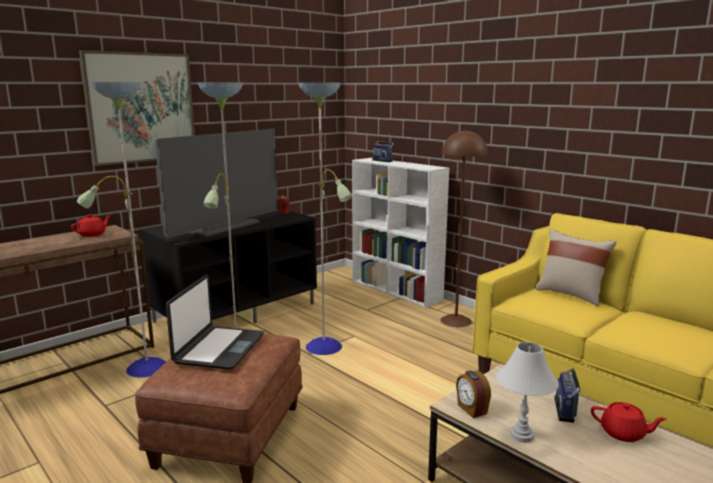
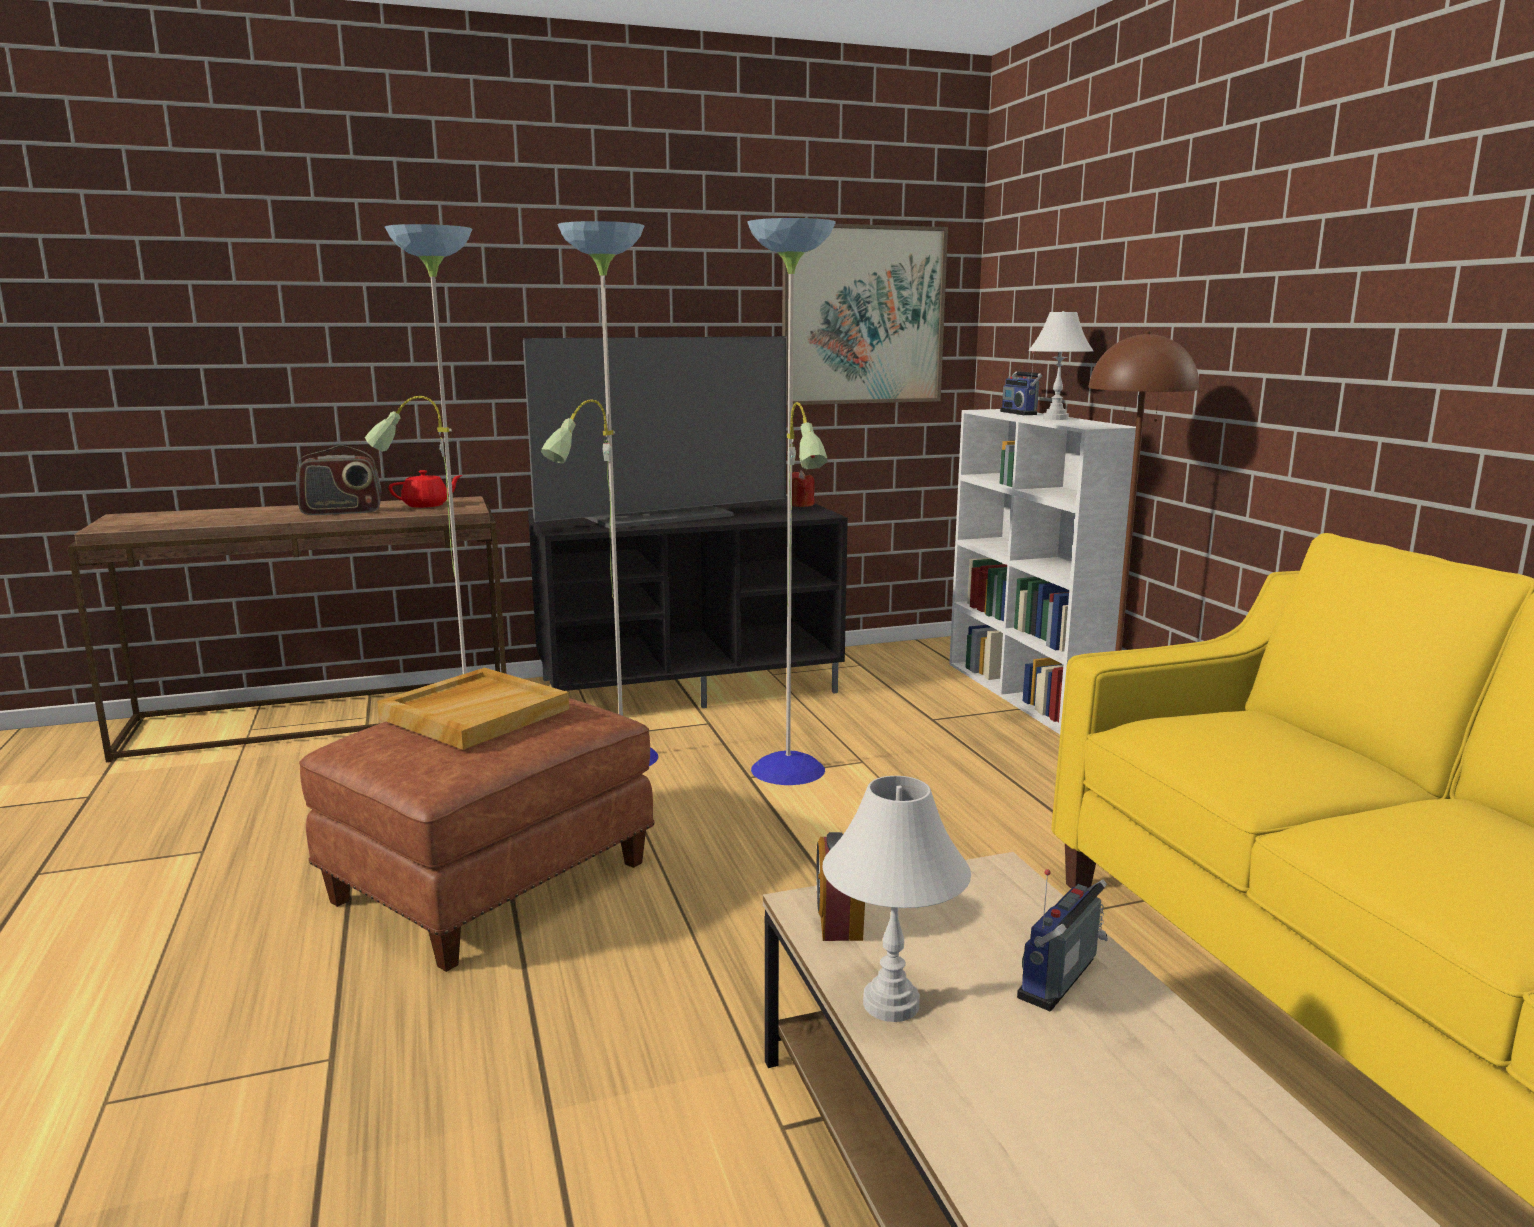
camera: 25 degrees right, 0 degrees up
(45, 244) = (341, 512): none -> radio
(141, 107) = (543, 291): picture -> picture (863, 315)
(218, 349) = (475, 713): laptop -> beige tray
(405, 164) = (1055, 418): none -> white table lamp
(571, 294) = (1311, 735): beige pillow -> none
(623, 434) = (1157, 1072): red teapot -> none

